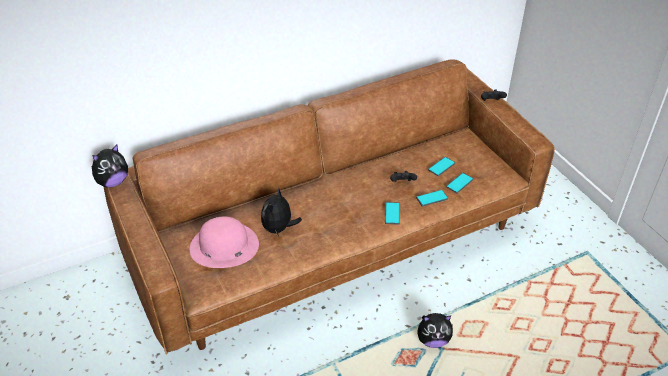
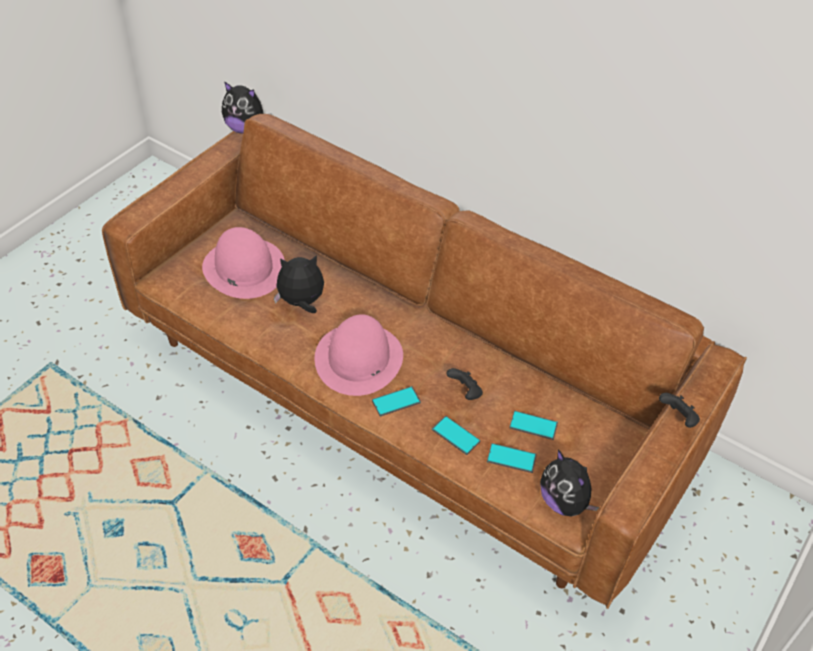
camera: 60 degrees right, 5 degrees up
(347, 217) = (359, 358): none -> pink hat
(433, 340) = (296, 566): plush toy -> plush toy (564, 502)

